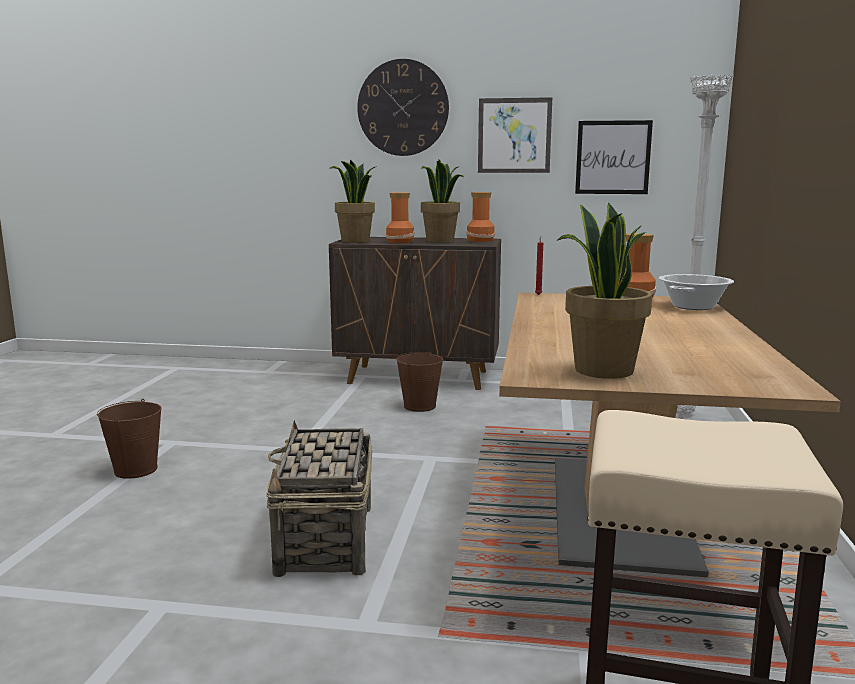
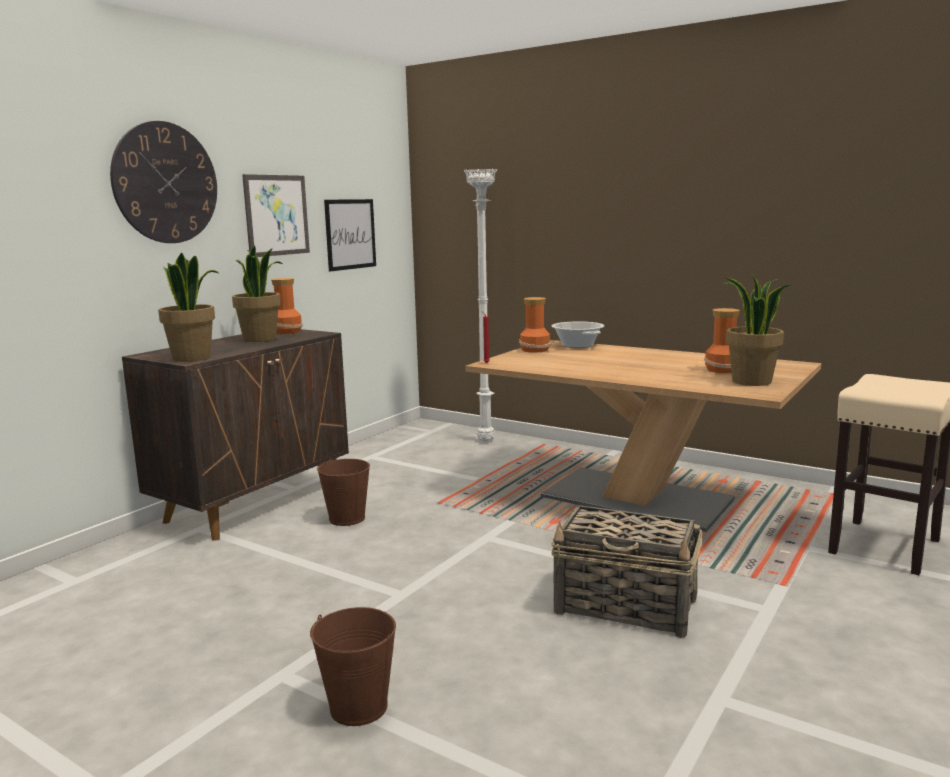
camera: 65 degrees left, 0 degrees up
(400, 242) = (238, 347): vase -> vase (722, 369)

